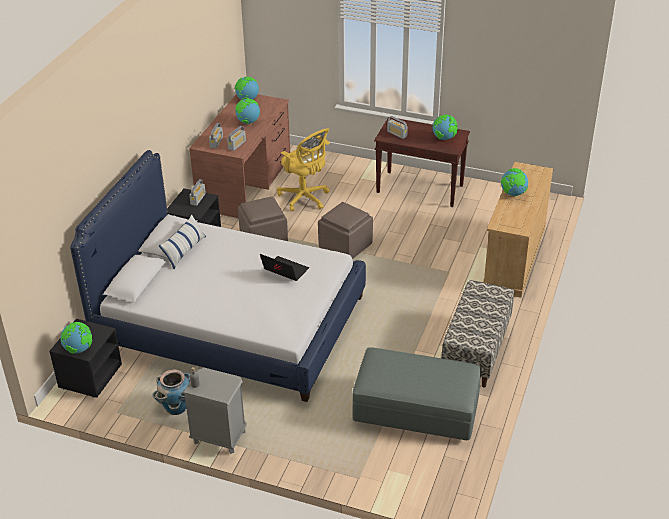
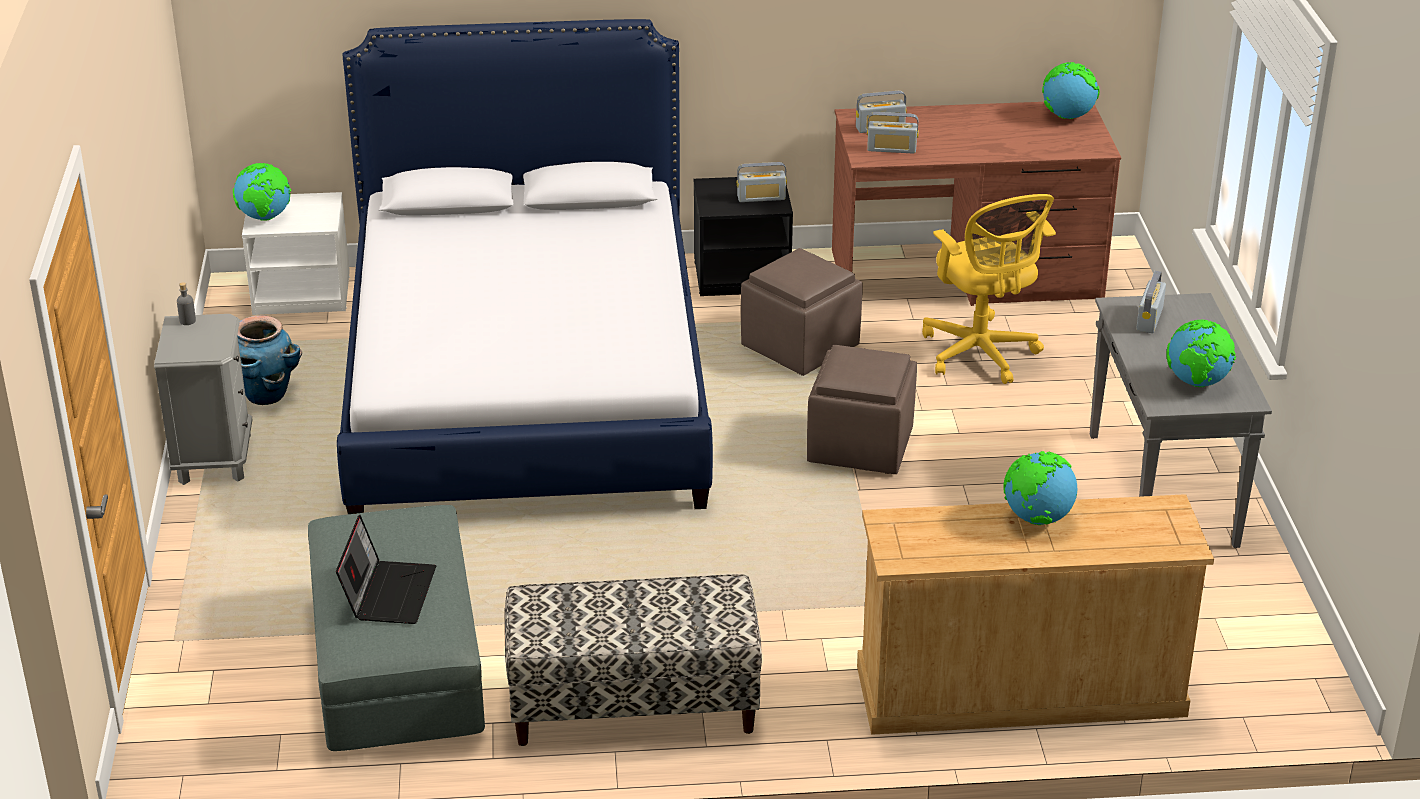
camera: 65 degrees right, 5 degrees down
(90, 375) = (303, 293): black nightstand -> white nightstand
(184, 251) = (567, 219): pillow -> none
(248, 122) = (985, 138): globe -> none
(284, 271) = (580, 331): laptop -> laptop (388, 592)
(305, 198) = (981, 355): yellow office chair -> yellow office chair turned 45 degrees counterclockwise
(420, 189) = (1163, 491): brown console table -> grey console table

